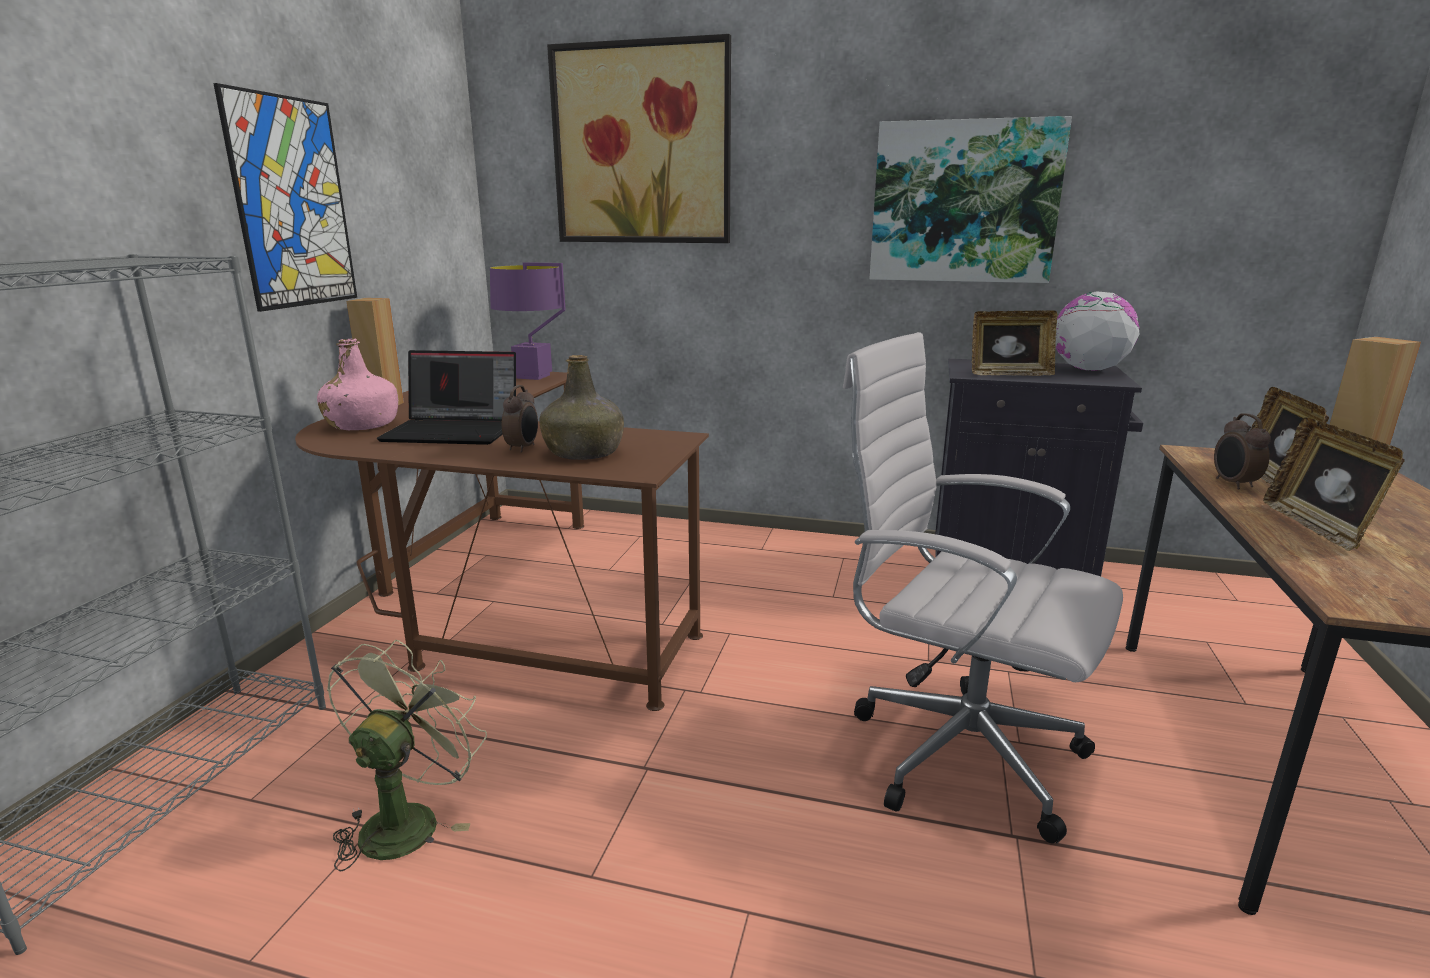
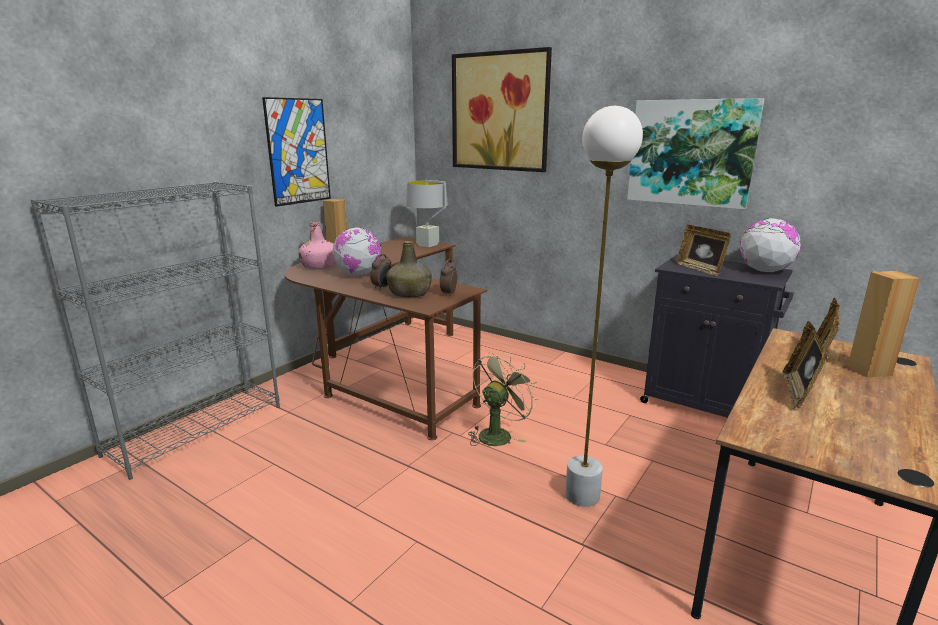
camera: 20 degrees right, 0 degrees up
(407, 819) = (290, 464): green fan -> green fan (498, 433)
(455, 431) = (359, 274): laptop -> globe
(533, 376) = (428, 245): purple table lamp -> grey table lamp
(954, 751) = (582, 495): white office chair -> white floor lamp
(1009, 374) = (700, 269): picture frame -> picture frame turned 45 degrees clockwise
(1233, 484) = (782, 359): alarm clock -> alarm clock (448, 294)

